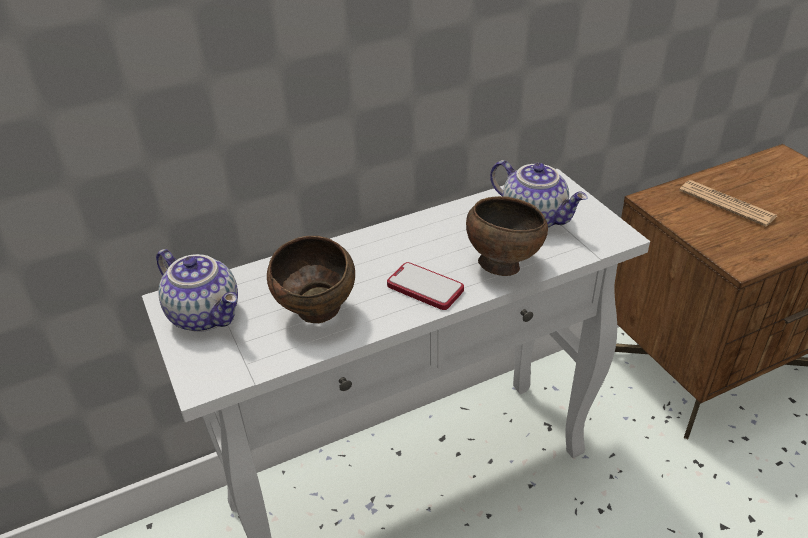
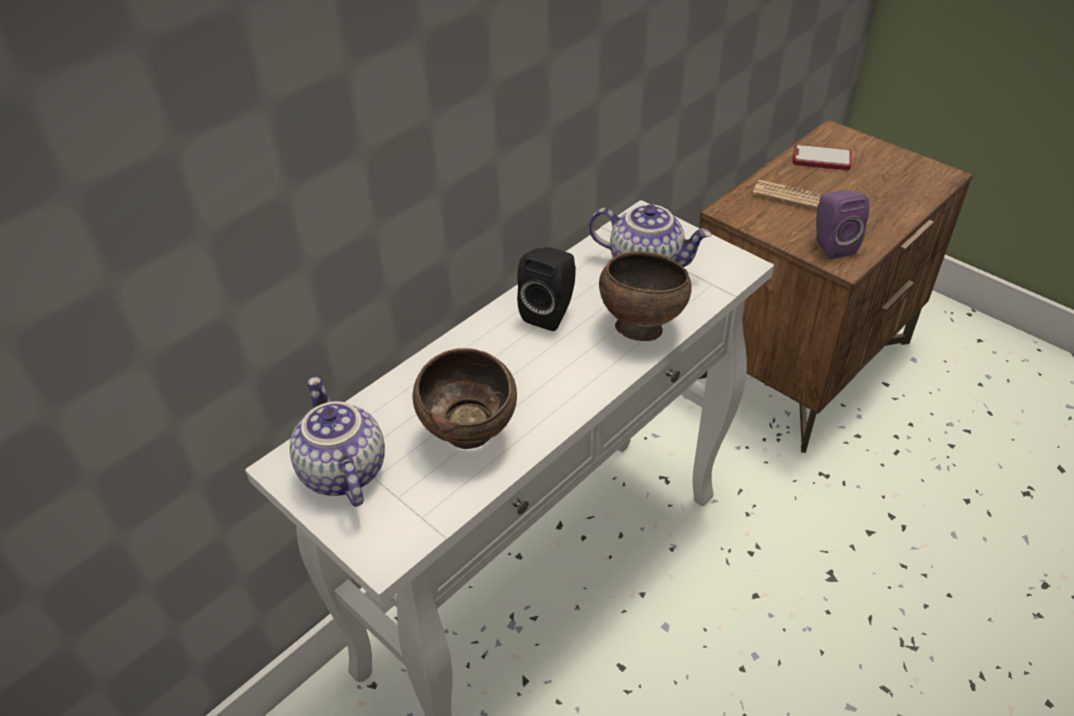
camera: 20 degrees left, 5 degrees up
(206, 314) = (341, 472): teapot -> teapot turned 135 degrees counterclockwise
(425, 288) = (572, 374): phone -> phone (821, 159)
(434, 237) = (551, 312): none -> black speaker
(734, 246) = (831, 245): none -> purple speaker

